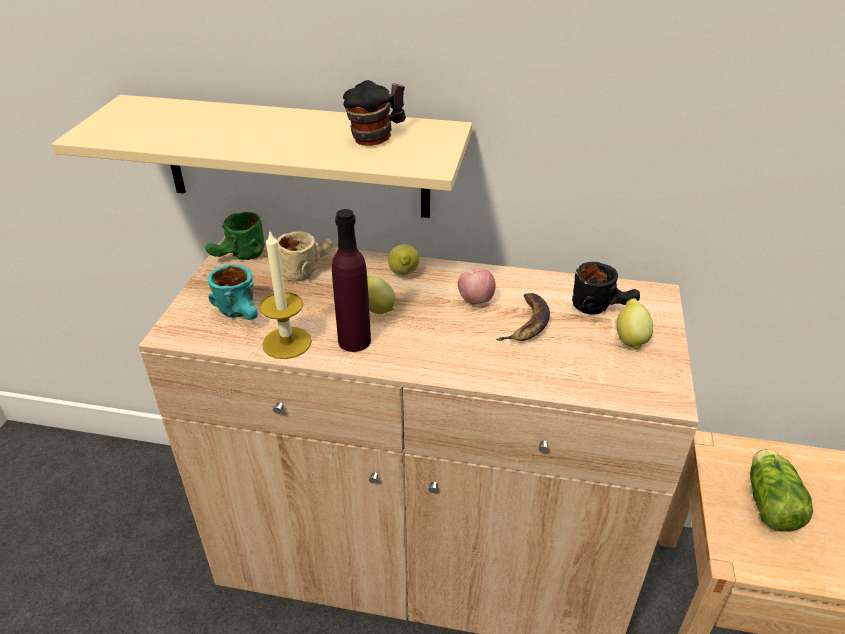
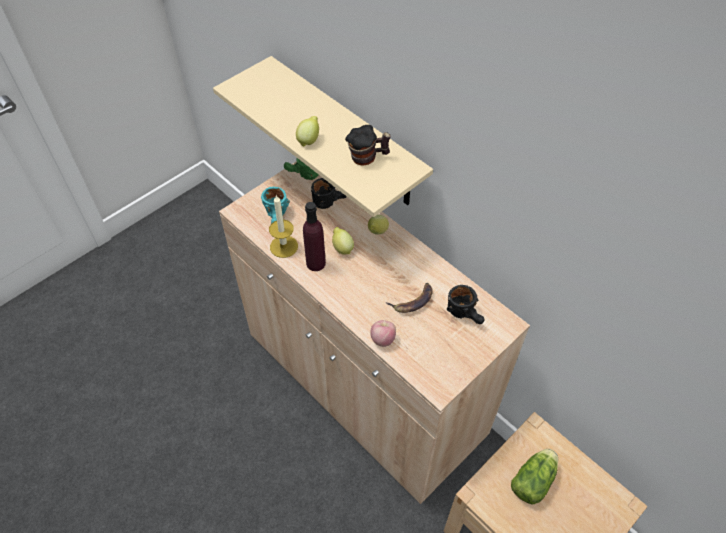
camera: 35 degrees right, 15 degrees up
(306, 268) = (330, 201): beige mug -> black mug
(475, 300) = (399, 271): apple -> apple (383, 339)
(630, 339) = (458, 343): lemon -> lemon (309, 140)

